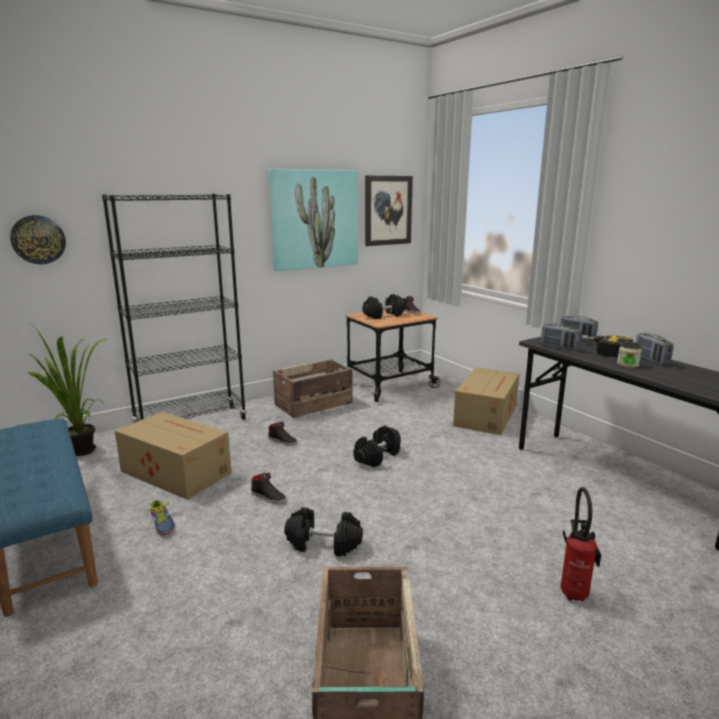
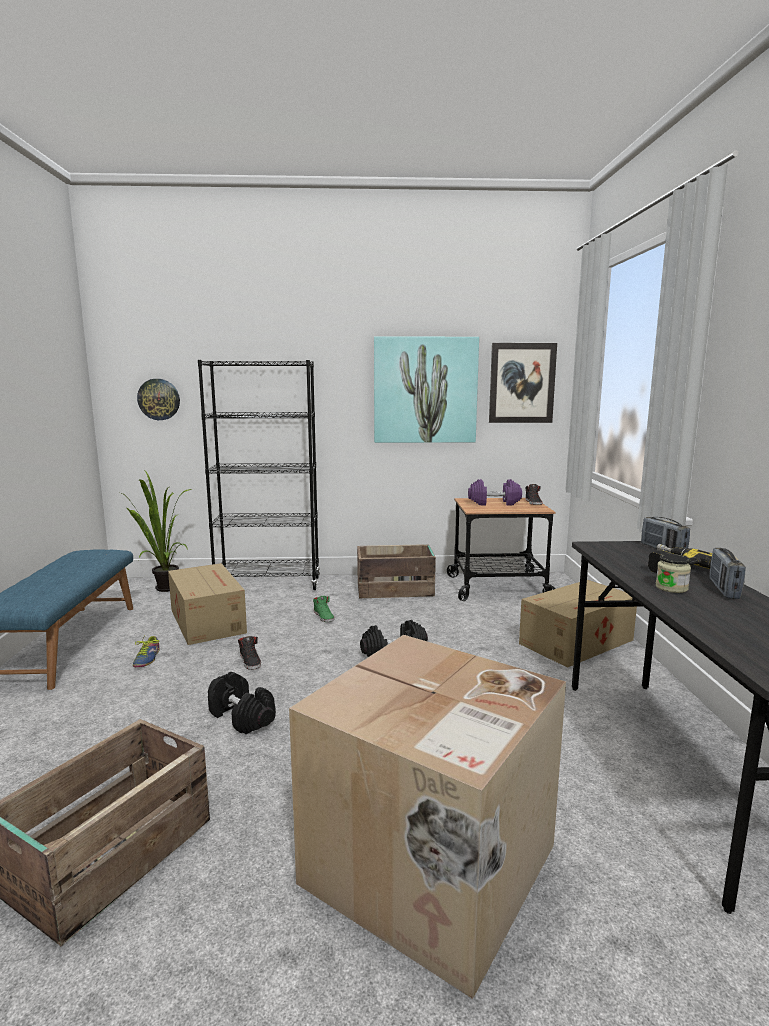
camera: 30 degrees right, 5 degrees down
(283, 441) = (324, 616): black shoe -> green shoe
(383, 315) = (494, 503): black dumbbell -> purple dumbbell
(559, 347) = (611, 555): radio -> none
(574, 591) = (431, 867): fire extinguisher -> cardboard box

